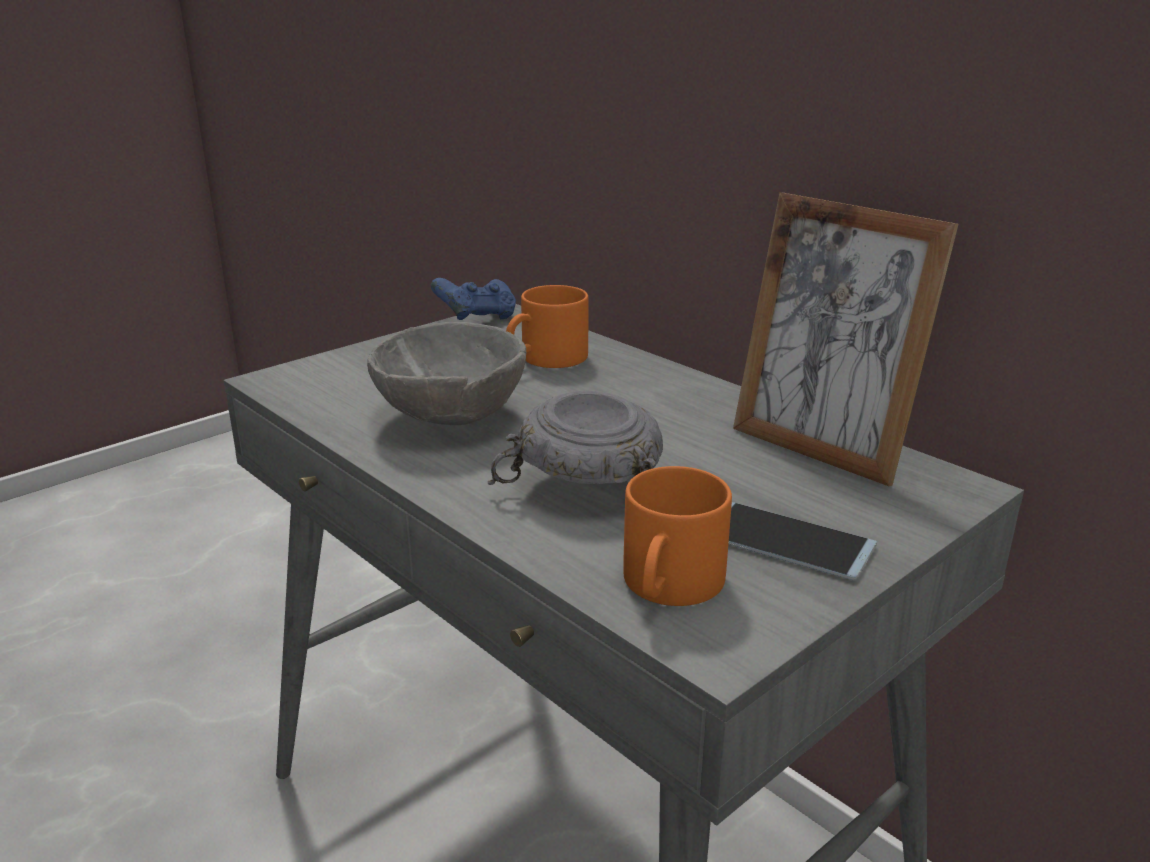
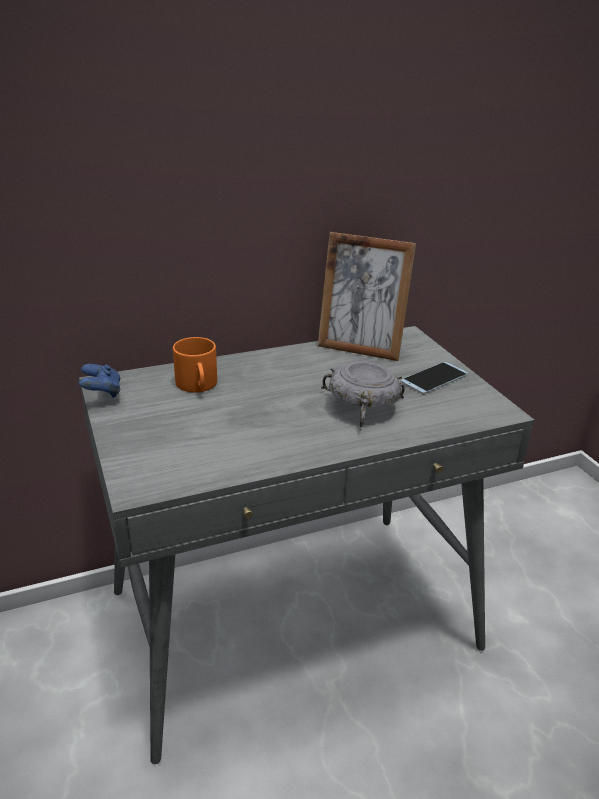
camera: 70 degrees left, 5 degrees up
(452, 417) = (258, 430): grey bowl -> none
(670, 587) = (459, 410): orange mug -> none
(821, 448) = (360, 348): picture frame -> picture frame turned 45 degrees clockwise

